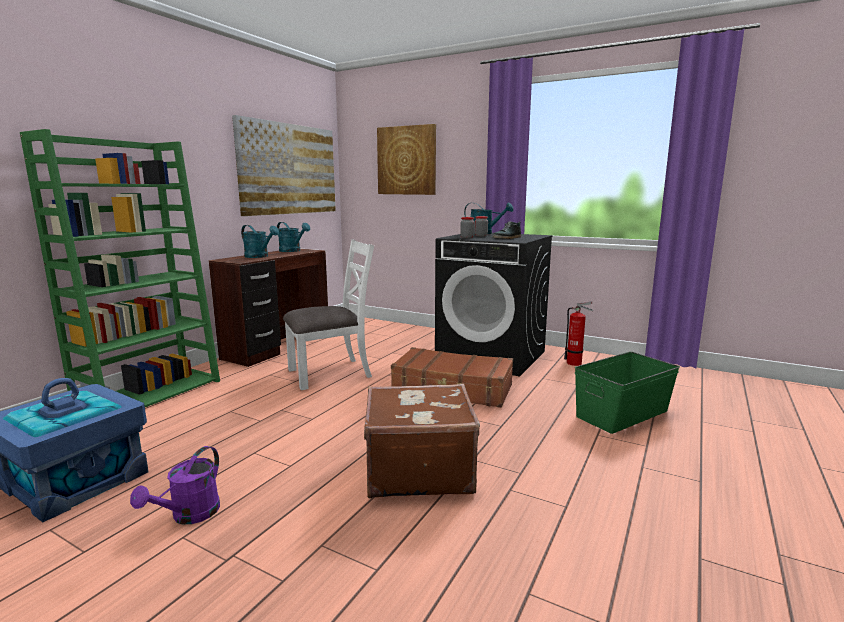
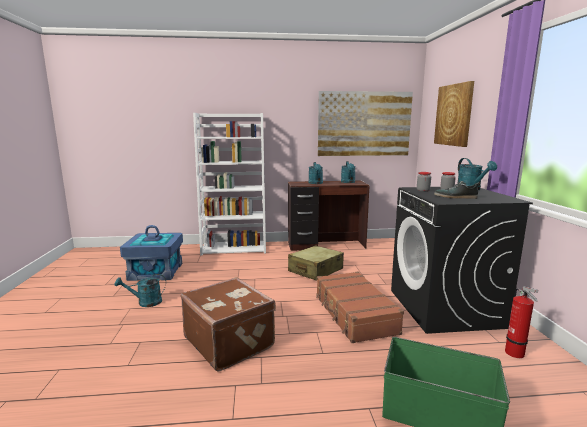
camera: 55 degrees right, 0 degrees up
(151, 394) = (235, 248): green bookcase -> white bookcase
(189, 516) = (145, 302): purple watering can -> turquoise watering can
(330, 373) = (315, 270): white chair -> beige suitcase

